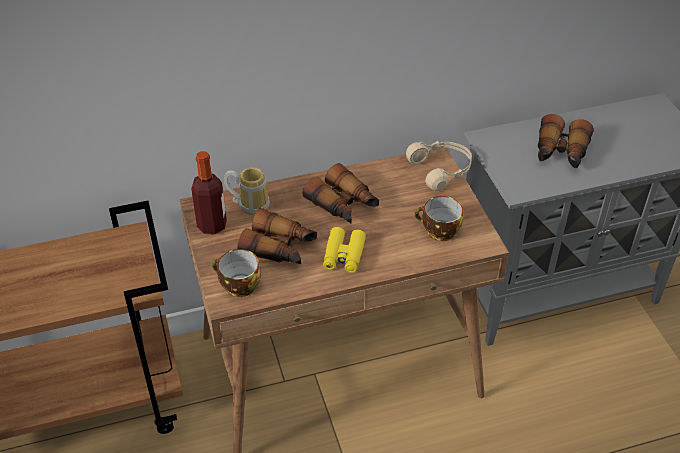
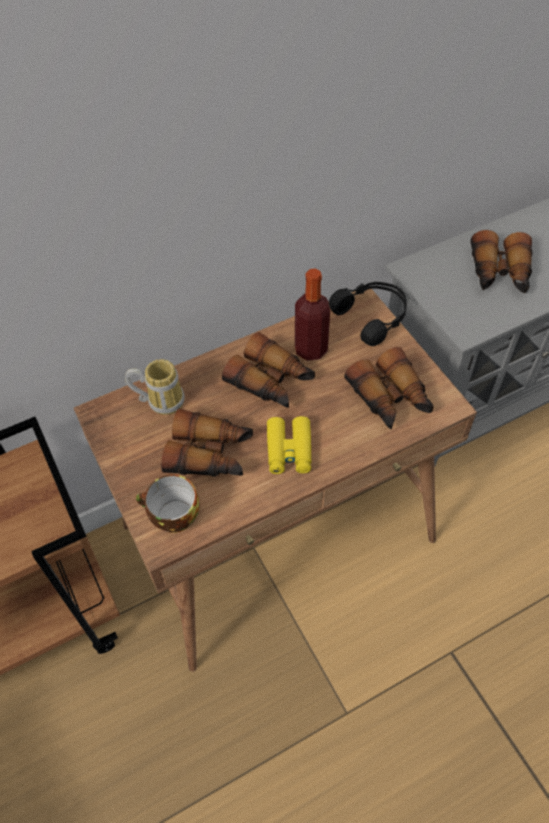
camera: 10 degrees left, 10 degrees up
(212, 225) = (121, 437): bottle -> bottle (311, 349)
(438, 232) = (390, 399): cup -> binoculars
(442, 170) = (372, 316): beige headphones -> black headphones

